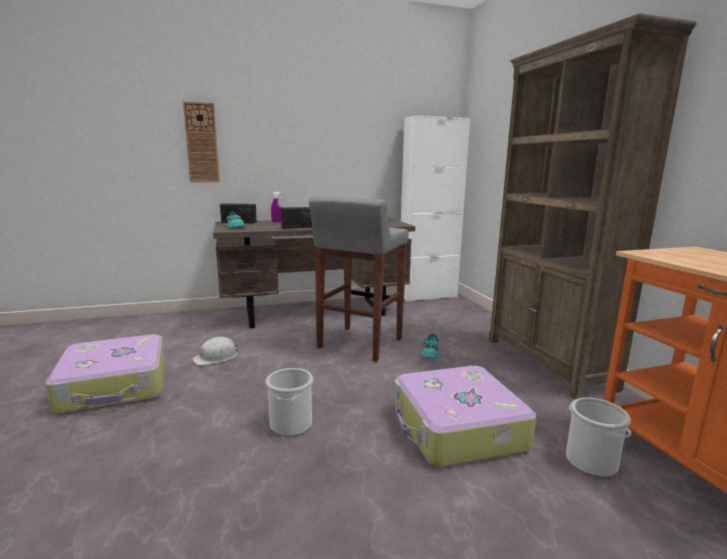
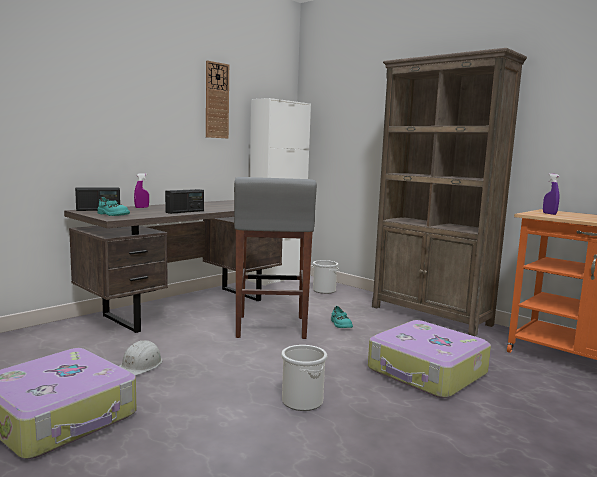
camera: 30 degrees left, 5 degrees down
(202, 143) = (49, 114): wall clock -> wall clock (216, 100)
(591, 462) = (524, 371): bucket -> bucket (324, 290)
(680, 254) = (549, 213): none -> purple spray bottle

